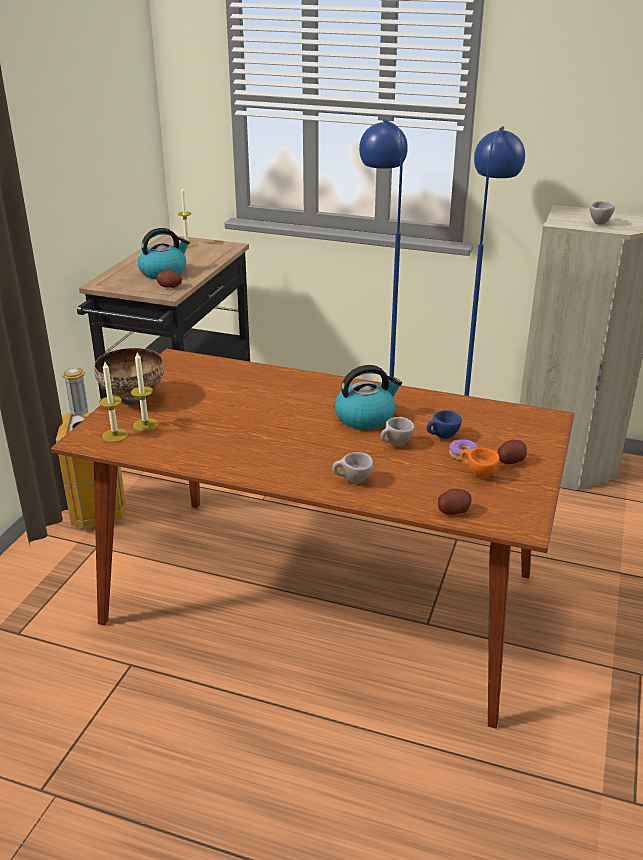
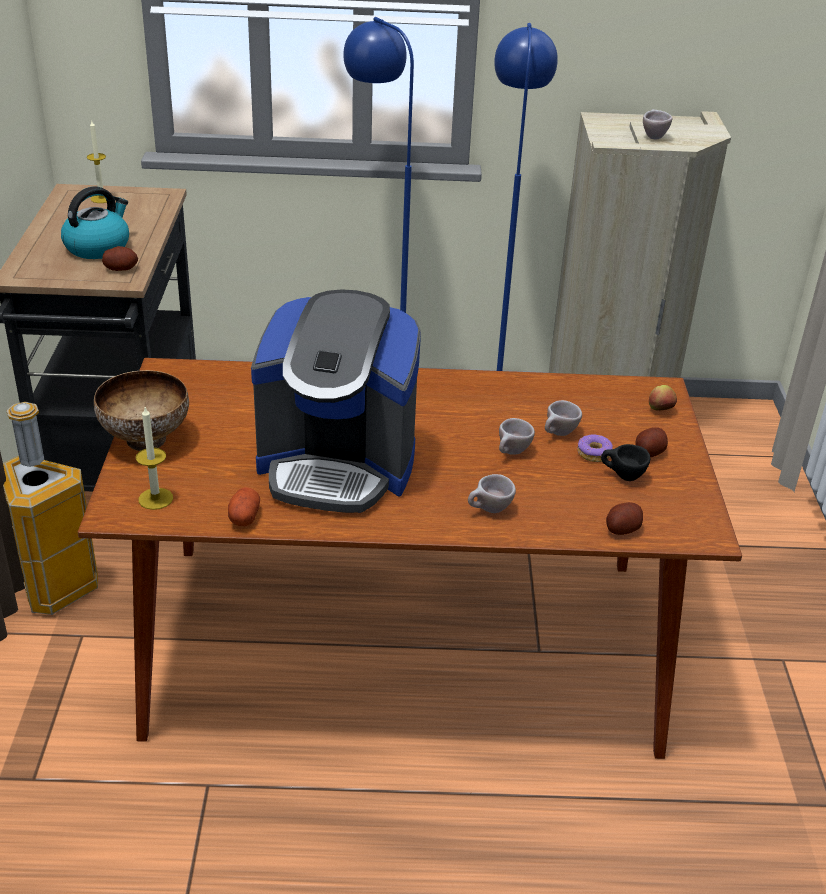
camera: 20 degrees left, 5 degrees up
(145, 425) = (187, 476): candle -> none
(168, 456) = (244, 516): none -> potato
(256, 434) = (337, 466): none -> coffee machine
(365, 417) = (456, 421): kettle -> none
(442, 437) = (558, 434): blue cup -> beige cup
(476, 474) = (622, 476): orange cup -> black cup
(539, 432) = (660, 410): none -> apple

